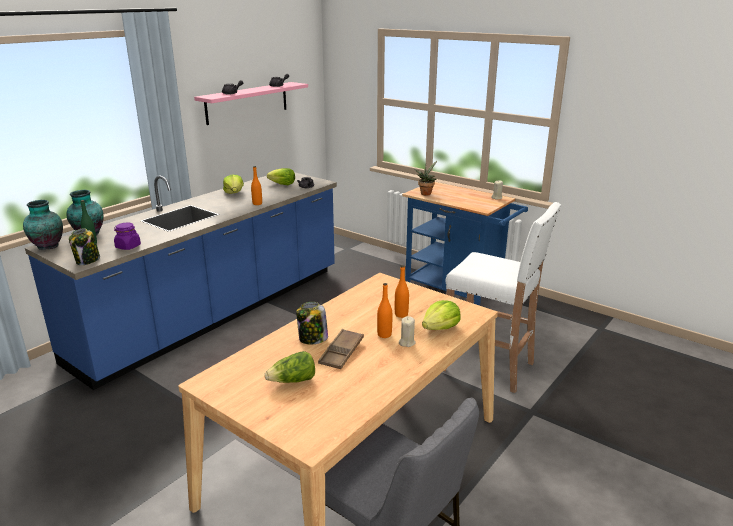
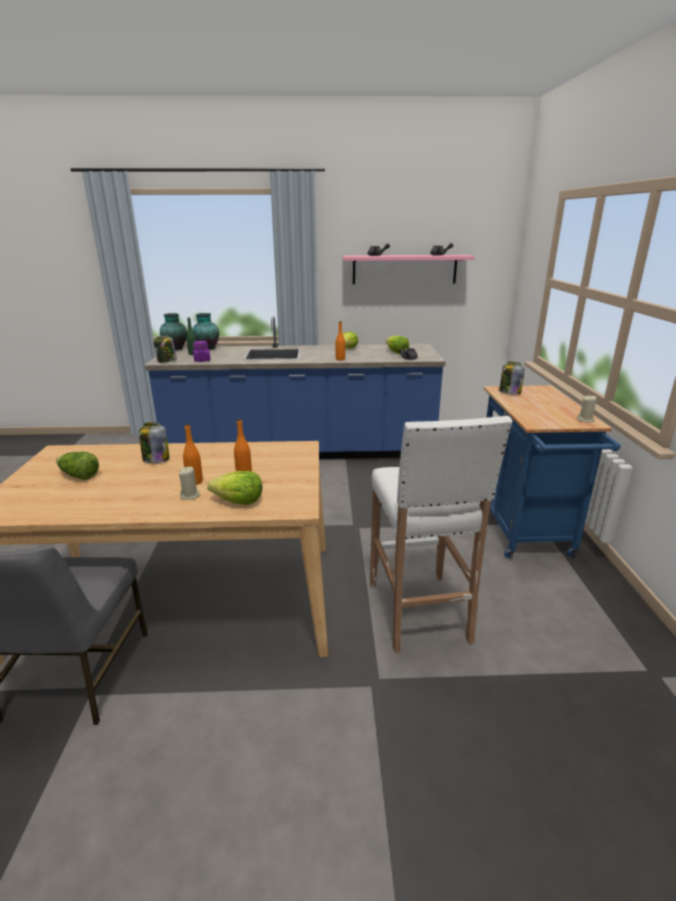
camera: 50 degrees right, 0 degrees up
(341, 352) = (143, 476): brown tray -> none
(426, 193) = (509, 392): potted plant -> jar

